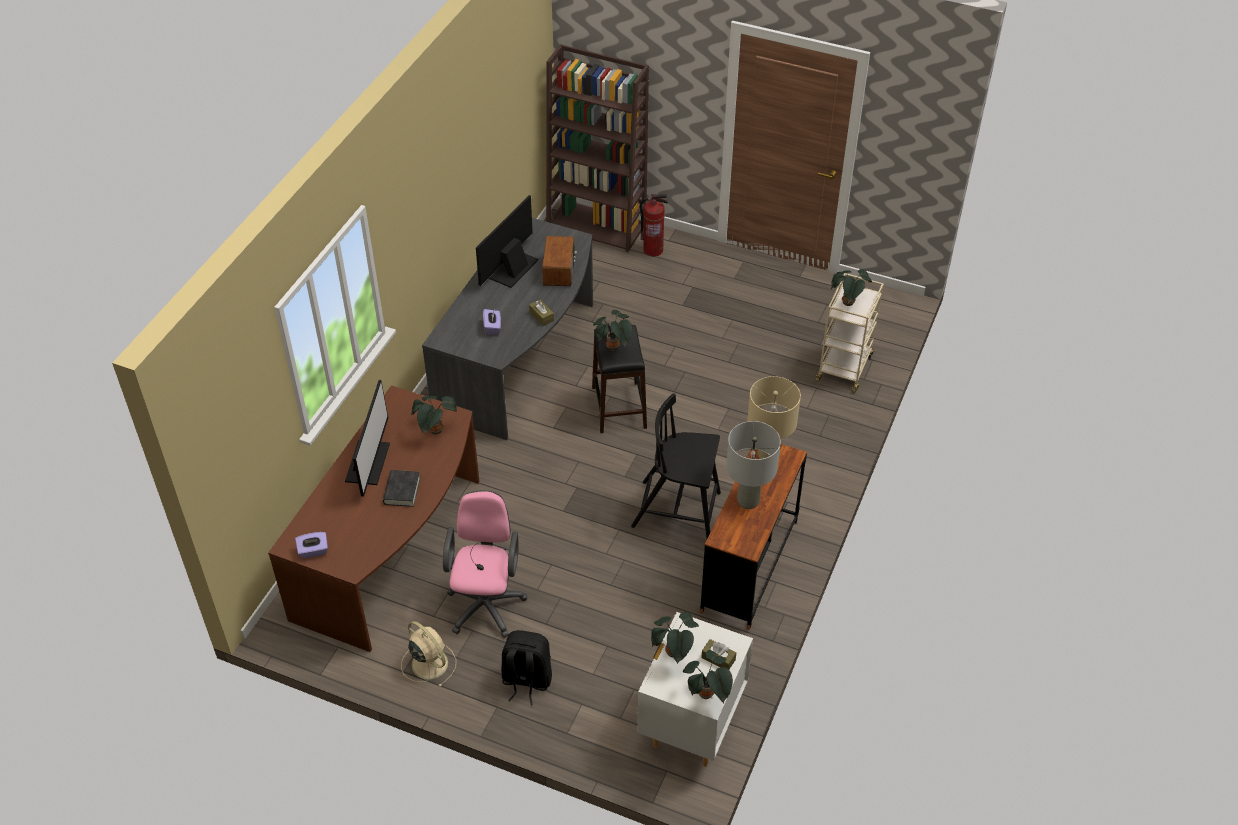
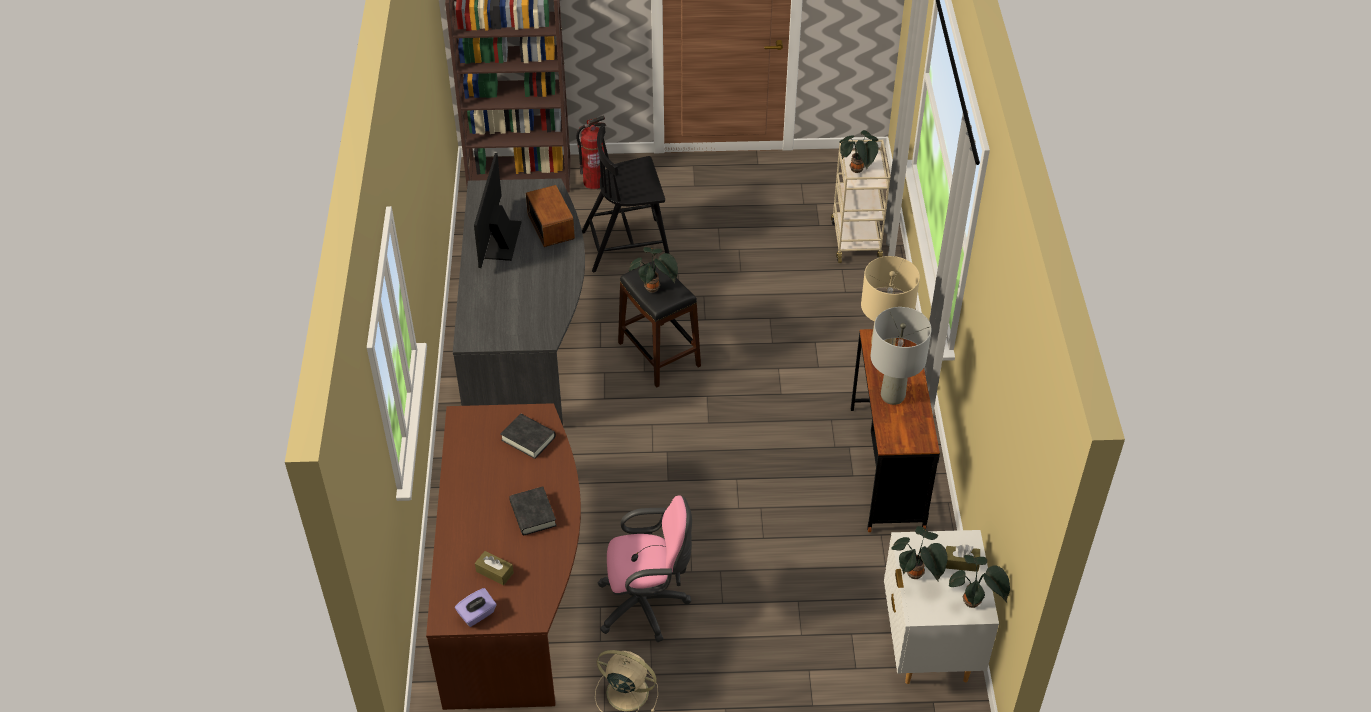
camera: 25 degrees left, 0 degrees up
(369, 462) = (476, 497): monitor -> none
(435, 431) = (528, 438): potted plant -> black book
(486, 602) = (647, 605): pink office chair -> pink office chair turned 105 degrees clockwise
(492, 327) = (518, 308): purple tissue box -> none
(526, 680) = (738, 669): black backpack -> none
(541, 316) = (563, 280): brown tissue box -> brown tissue box (494, 572)
(678, 510) = (783, 438): black chair -> black chair (627, 245)

